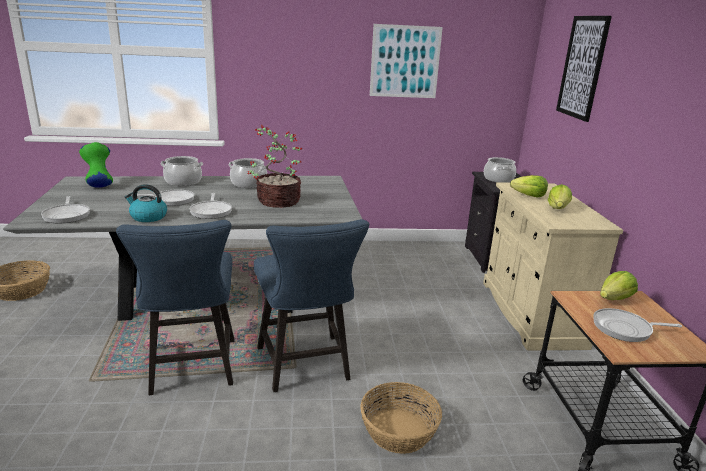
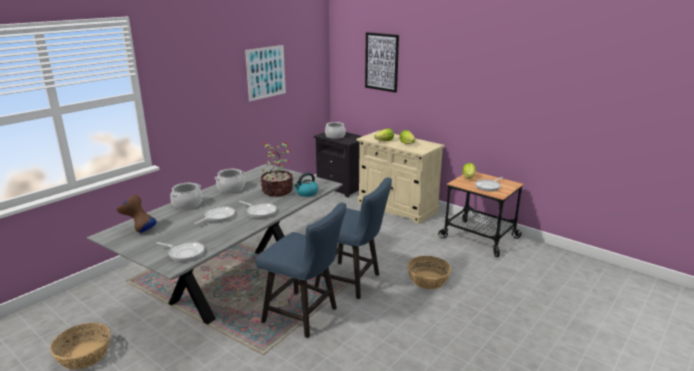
camera: 45 degrees left, 0 degrees up
(99, 186) = (139, 230): green vase -> brown vase
(148, 217) = (236, 230): kettle -> kettle (306, 193)

